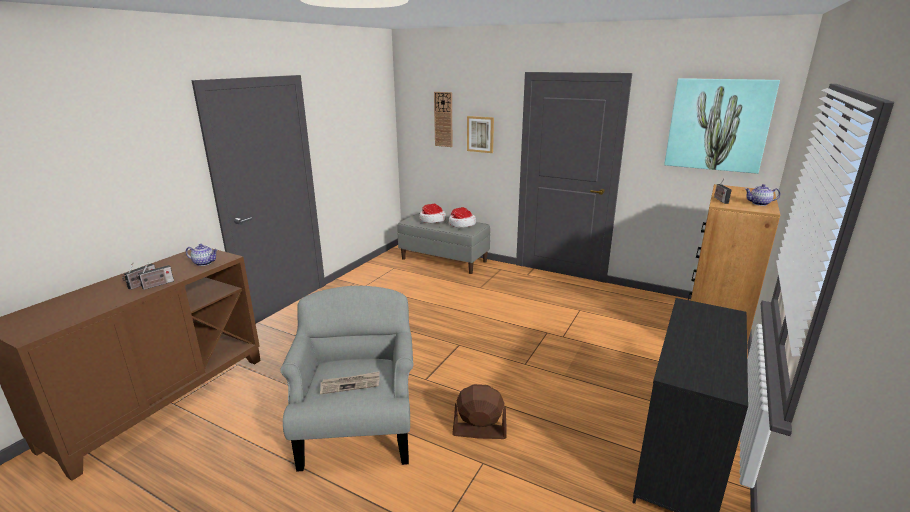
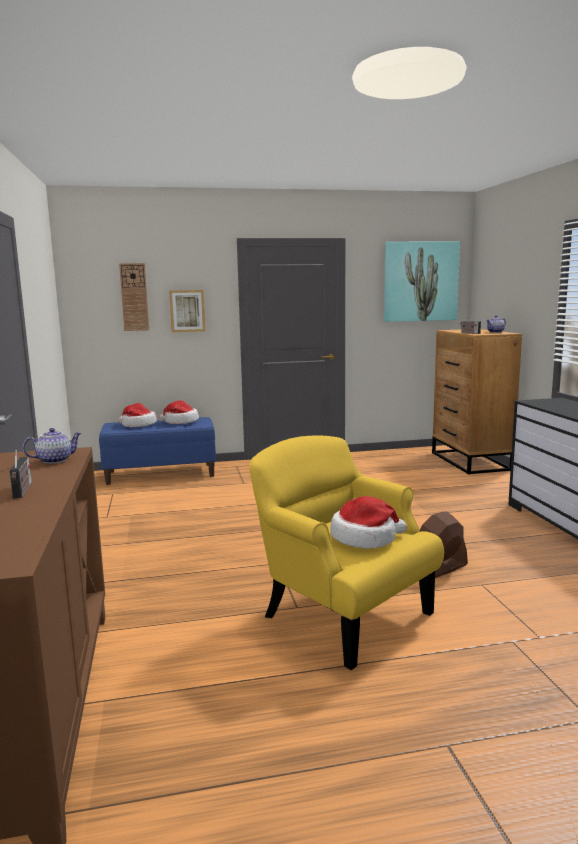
camera: 40 degrees left, 10 degrees down
(156, 285) = (52, 486): radio -> none
(350, 384) = (365, 538): newspaper -> hat
(358, 429) = (342, 614): grey armchair -> yellow armchair
(444, 260) = (161, 473): grey bench -> blue bench

